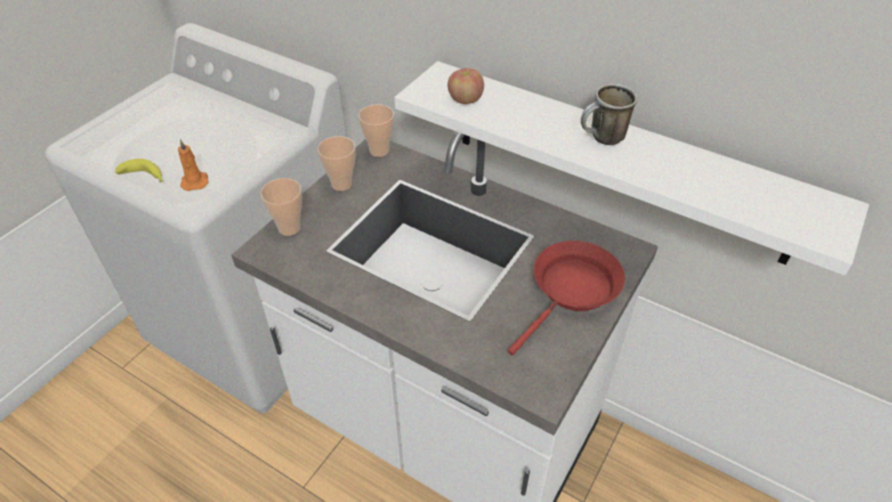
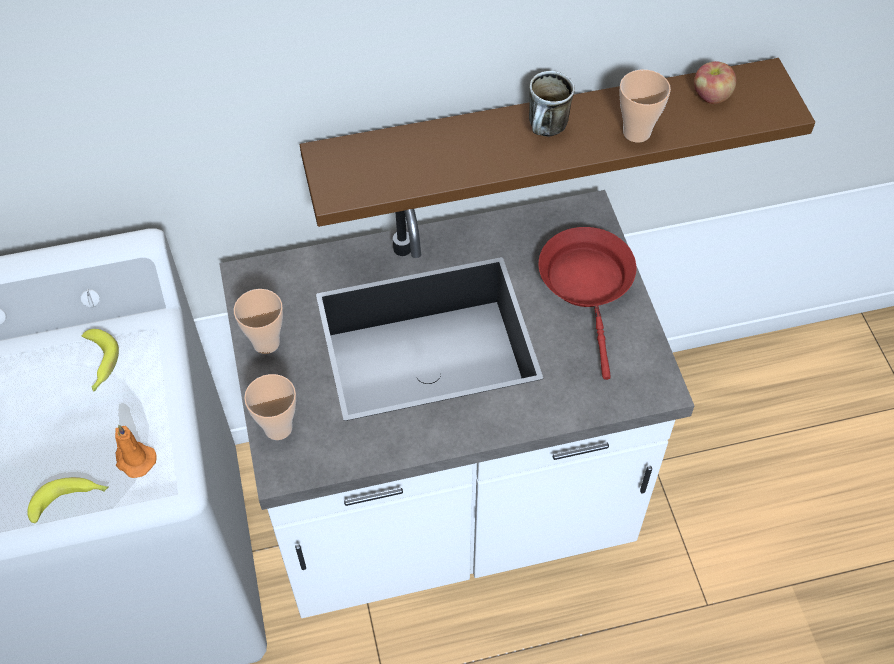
camera: 45 degrees left, 10 degrees up
(243, 130) = (99, 364): none -> banana
(379, 151) = (254, 277): cup -> cup (636, 132)
(465, 99) = (385, 171): apple -> apple (711, 96)
(618, 161) = (542, 136): white shelf -> brown shelf

